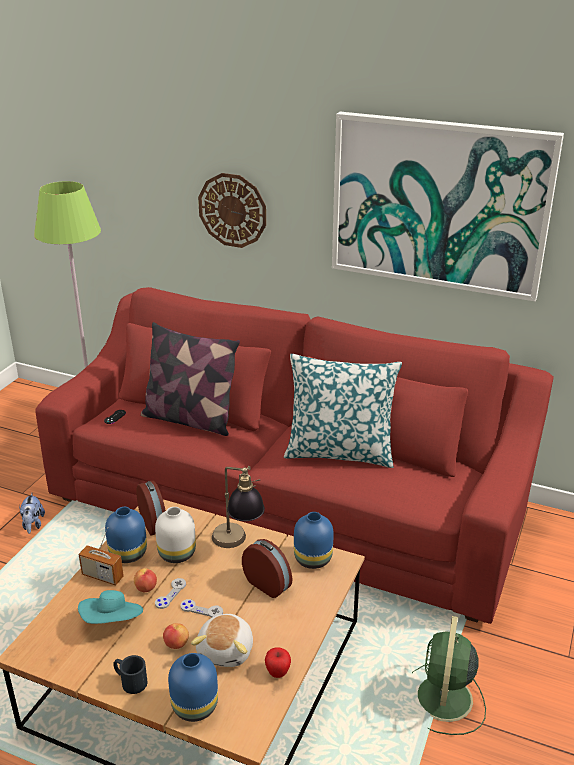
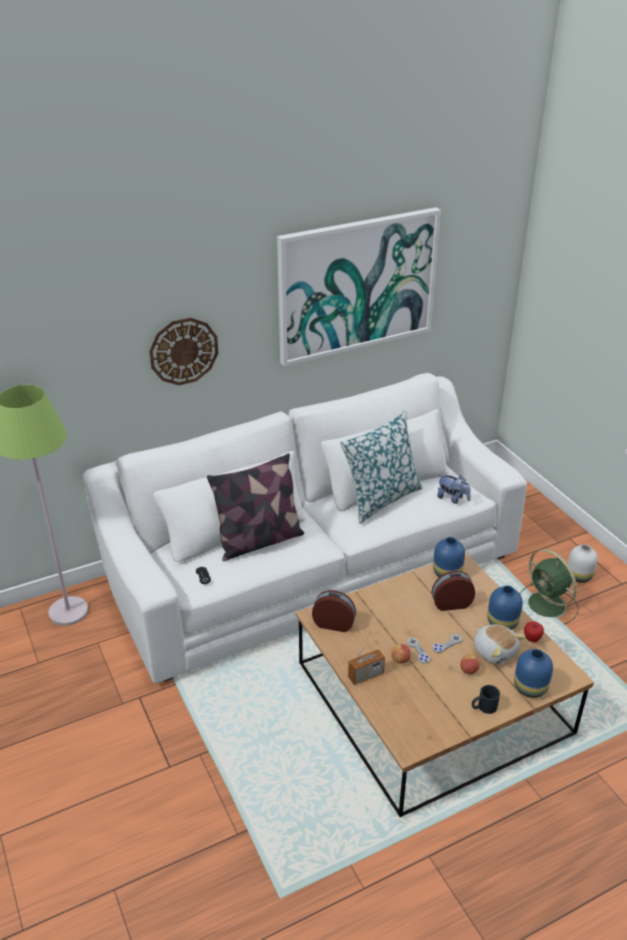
camera: 50 degrees left, 5 degrees up
(33, 524) = (175, 714): plush toy -> plush toy (452, 499)
(112, 621) = (419, 691): turquoise hat -> none
(128, 554) = (355, 652): blue vase -> blue vase (503, 623)
(176, 554) = (379, 629): white vase -> white vase (579, 577)
(238, 544) = (399, 596): table lamp -> none
(288, 503) = (313, 568): red sofa -> white sofa

